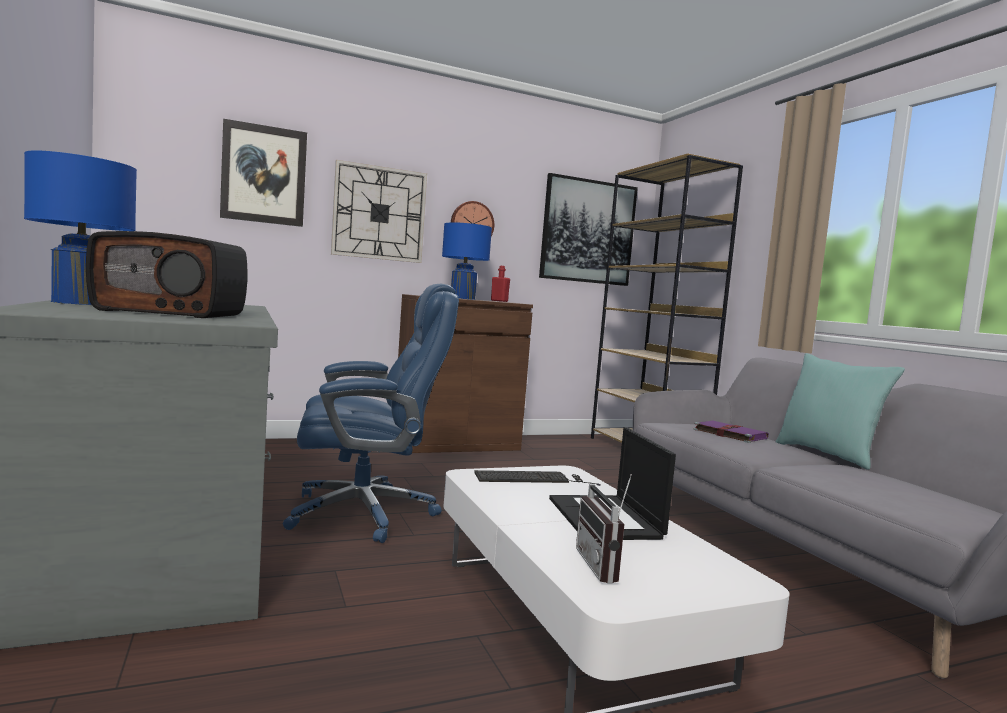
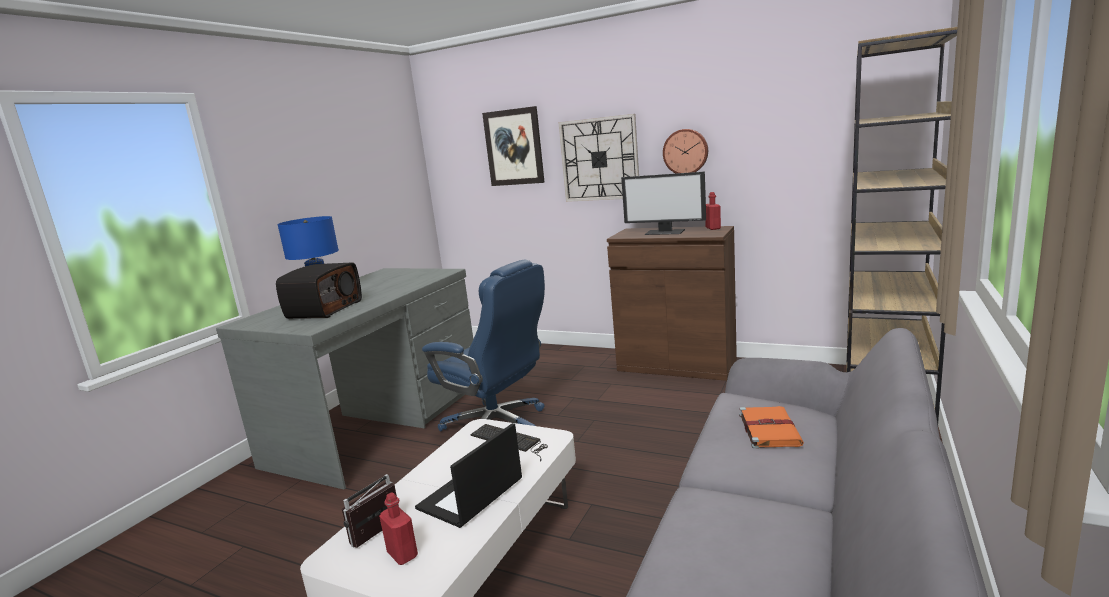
camera: 50 degrees right, 10 degrees up
(173, 313) = (324, 309): radio -> radio turned 120 degrees counterclockwise
(462, 298) = (665, 232): blue table lamp -> monitor
(588, 231) = (833, 131): picture -> none
(670, 571) = (402, 554): none -> red bottle
(728, 434) = (768, 429): purple book -> orange book
(828, 455) = (833, 490): turquoise pillow -> none

